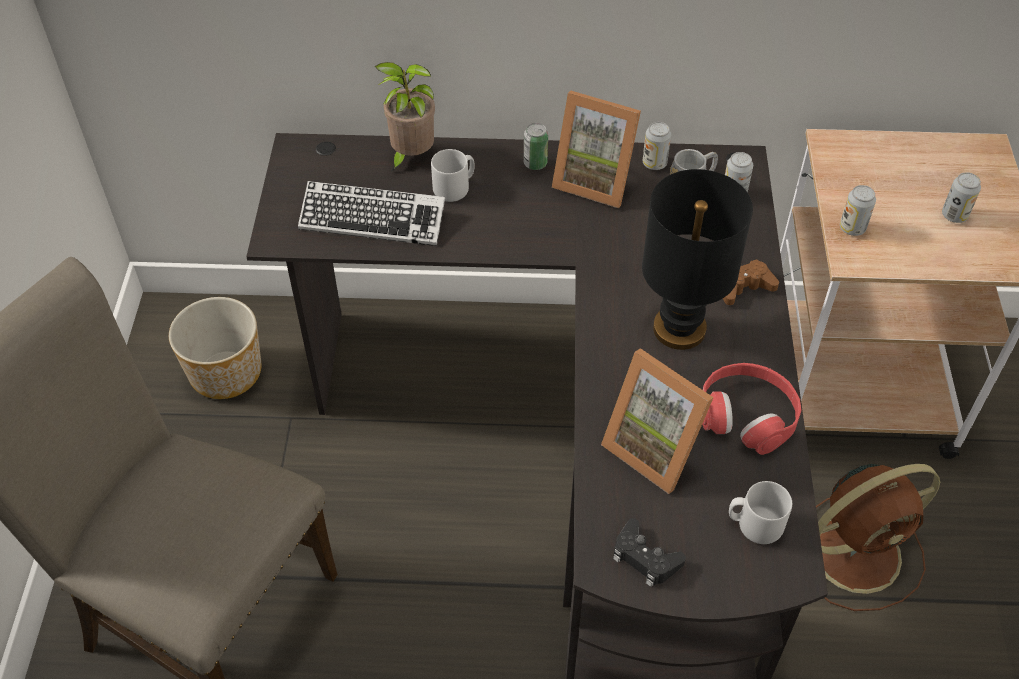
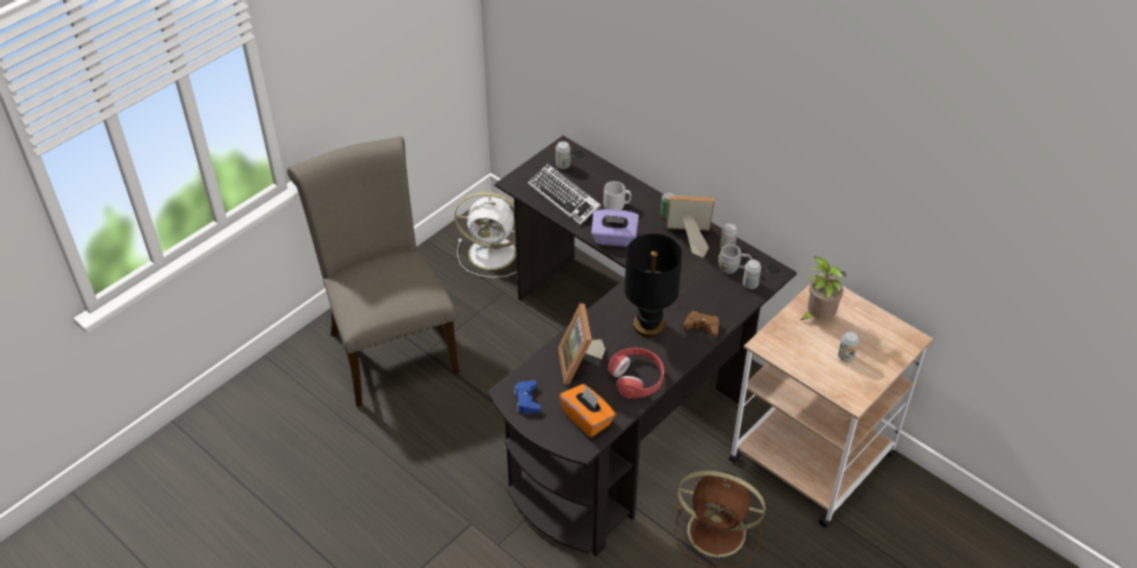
camera: 40 degrees right, 5 degrees down
(226, 371) = (494, 253): planter -> white fan
(410, 157) = (612, 179): potted plant -> potted plant (817, 317)
(502, 236) = (614, 239): none -> purple tissue box
(595, 180) = (688, 239): picture frame -> picture frame turned 120 degrees clockwise
(645, 558) = (527, 400): black game controller -> blue game controller
(754, 524) = (587, 419): grey mug -> orange tissue box
(852, 228) = (782, 331): can -> can (563, 165)

